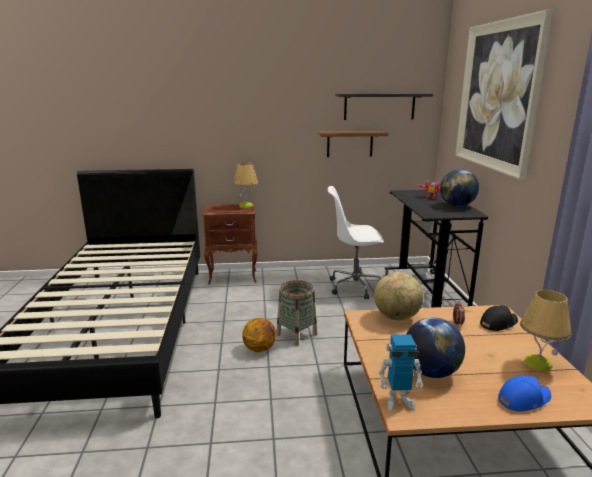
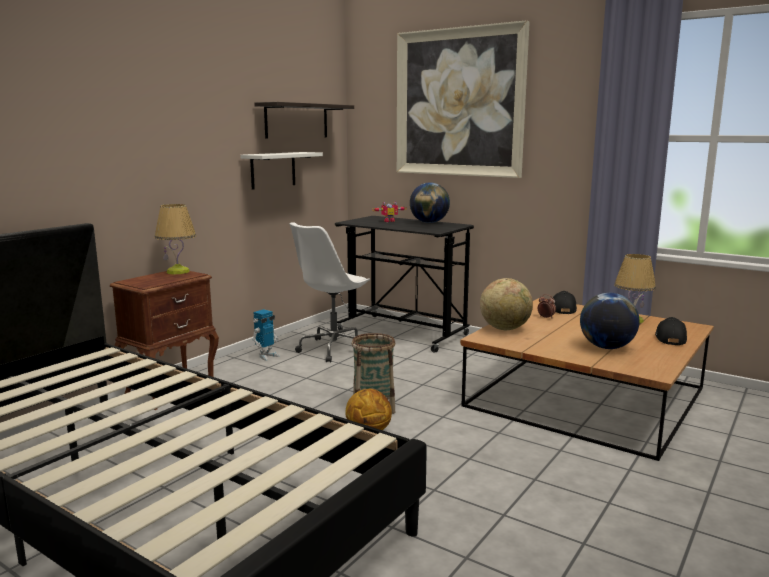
camera: 50 degrees left, 5 degrees down
(349, 144) = (273, 170): brown shelf -> white shelf
(399, 401) = (635, 368): toy robot -> toy robot (266, 356)
(523, 399) = (670, 338): blue cap -> black cap

